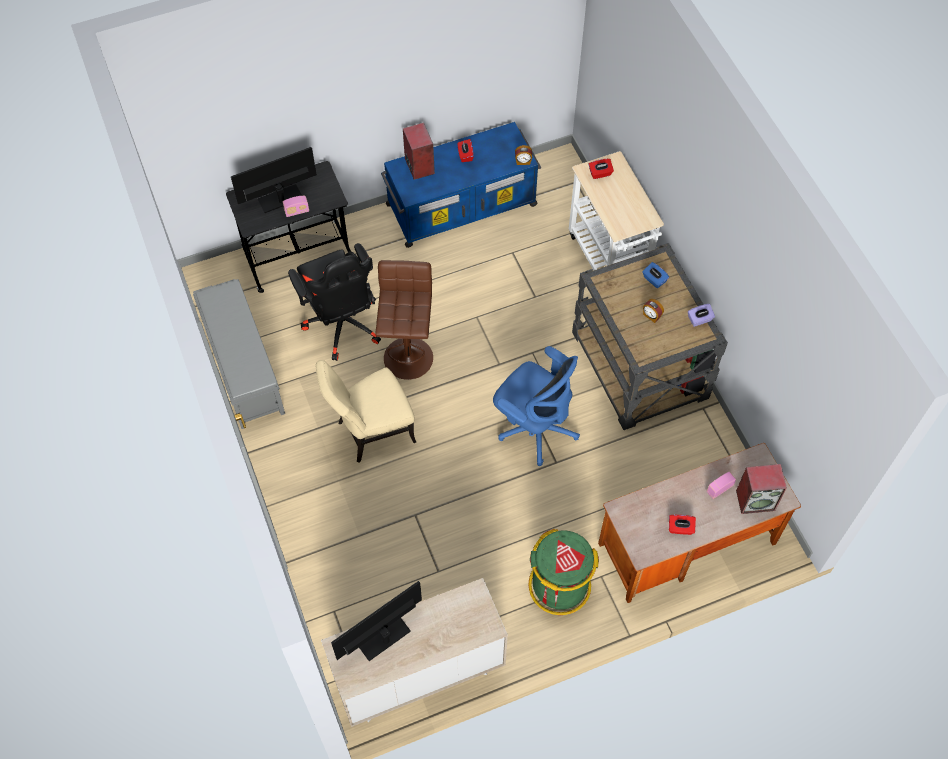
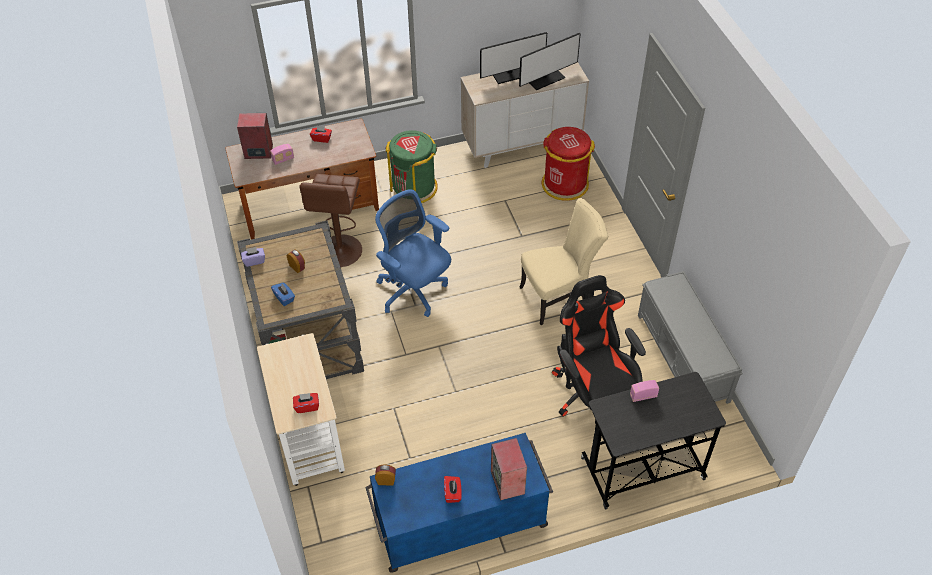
camera: 175 degrees left, 10 degrees down
(280, 199) = (663, 411): monitor -> monitor (511, 75)
(360, 605) = (564, 184): none -> red trash can
(409, 357) = (524, 357): brown stool -> brown stool (339, 251)

